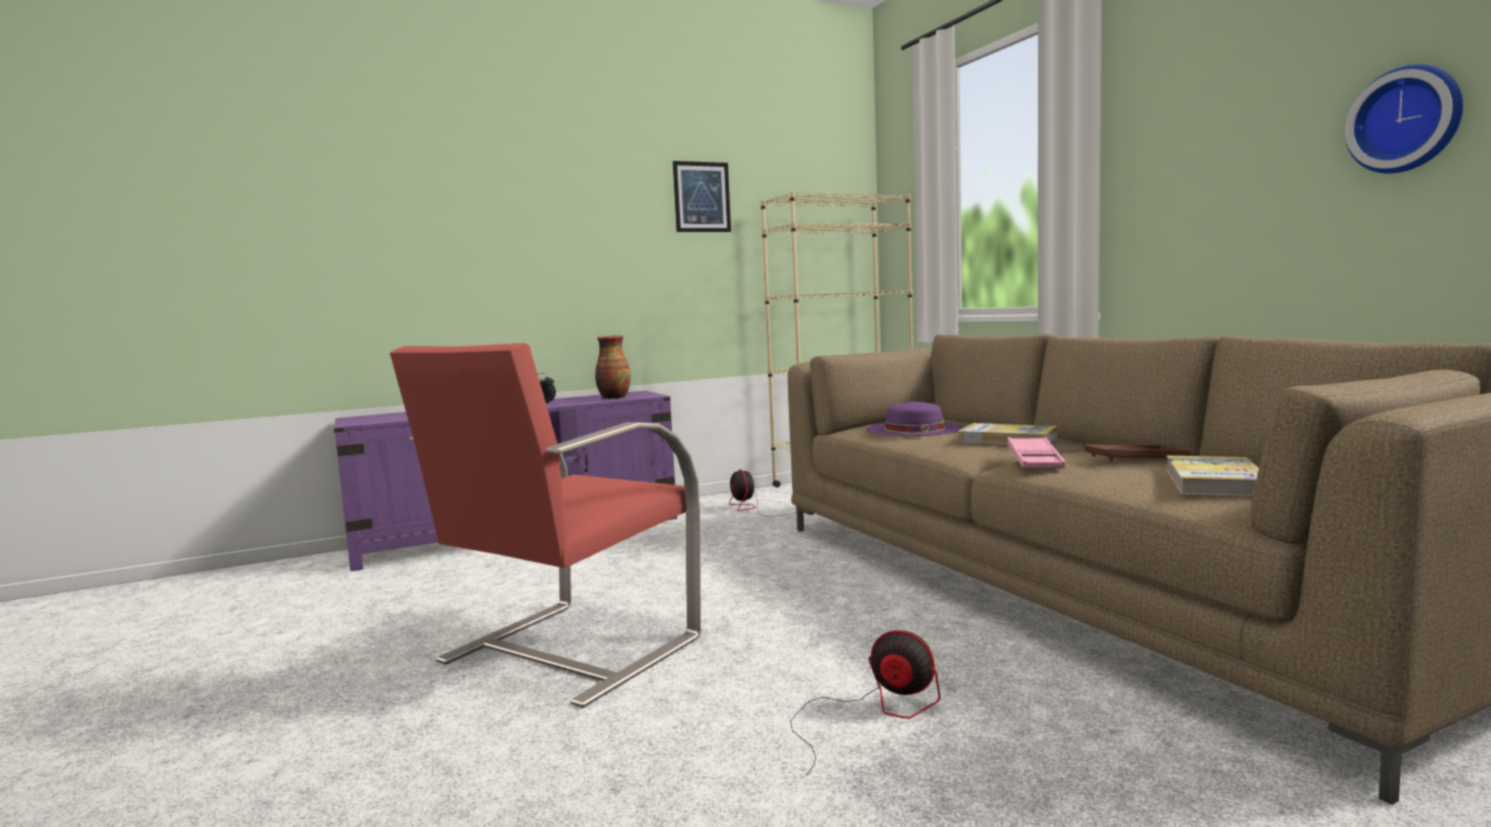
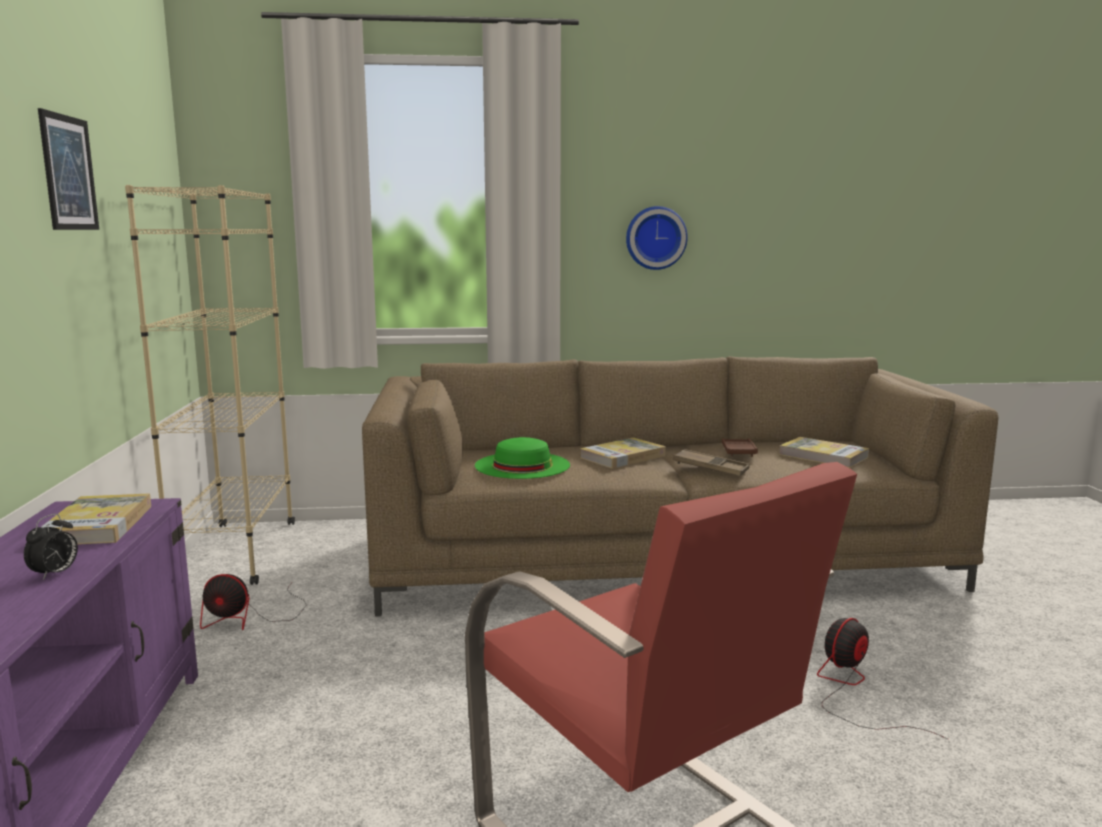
camera: 70 degrees left, 5 degrees up
(613, 397) = (98, 525): vase -> book
(914, 429) = (522, 465): purple hat -> green hat
(1034, 460) = (710, 468): pink tray -> brown tray
(1406, 120) = (759, 219): wall clock -> wall clock (655, 238)

